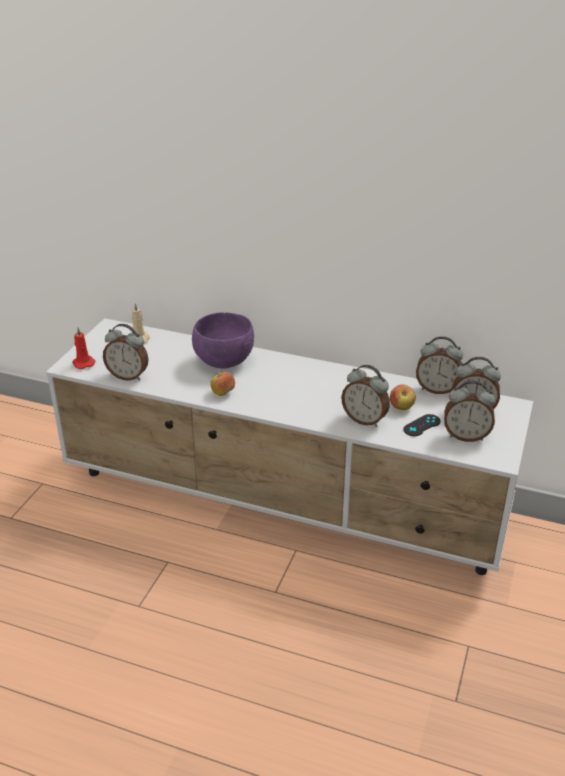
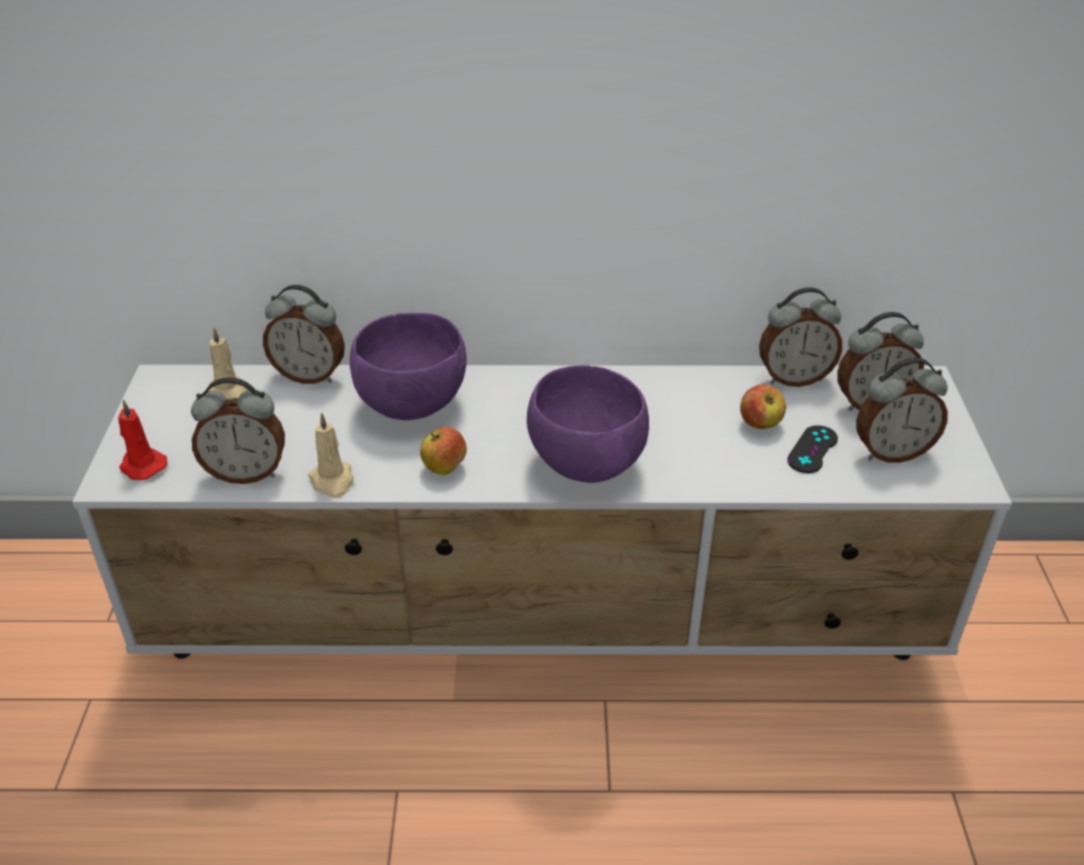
camera: 20 degrees left, 5 degrees up
(166, 388) = (332, 481): none -> beige candle
(294, 407) = (585, 465): none -> purple bowl
(364, 419) = (716, 461): alarm clock -> alarm clock (310, 375)

